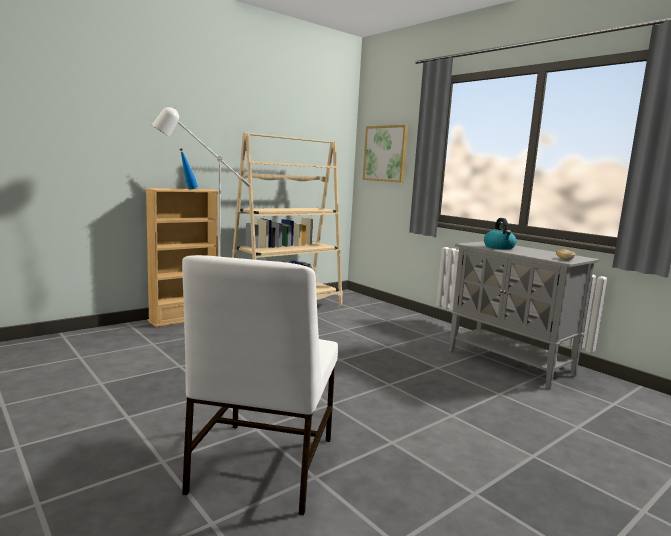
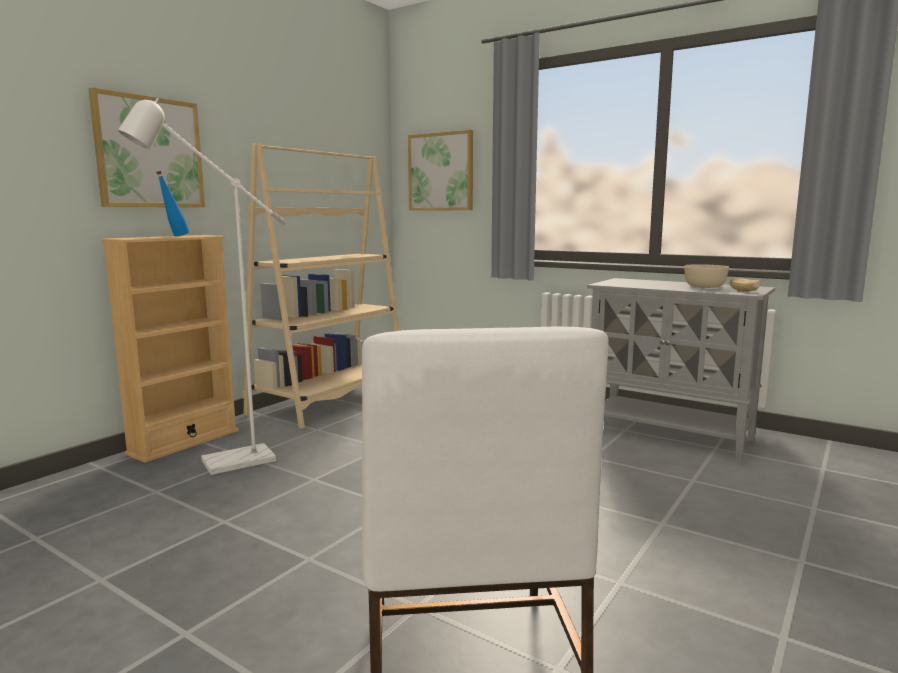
camera: 15 degrees left, 0 degrees up
(180, 136) = (149, 152): none -> picture
(499, 247) = (646, 284): kettle -> none
(542, 253) = (704, 286): none -> beige bowl

